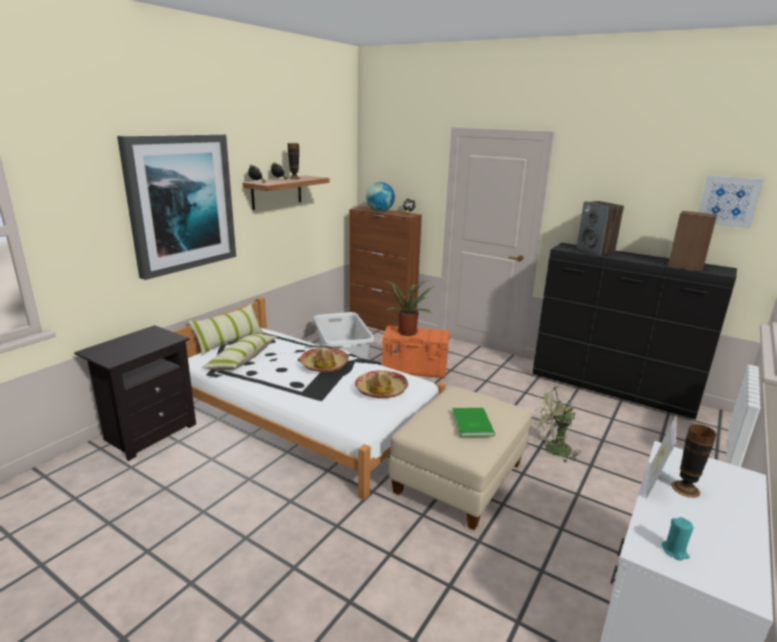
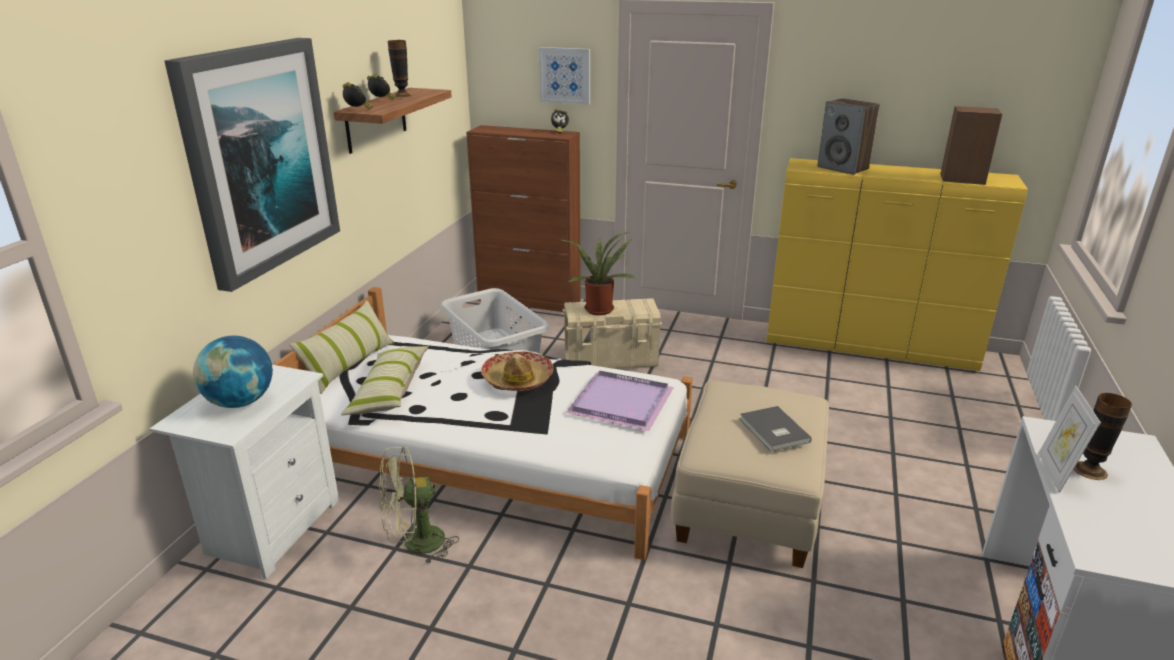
camera: 15 degrees left, 5 degrees up
(148, 432) = (271, 528): black nightstand -> white nightstand
(380, 211) = (515, 132): globe -> globe (240, 402)
(381, 390) = (619, 403): hat -> purple tray
(415, 369) = (611, 360): orange storage box -> beige storage box
(471, 424) = (773, 431): green book -> grey book
(552, 450) = (840, 442): green fan -> green fan (415, 544)
(612, 390) = (870, 348): black dresser -> yellow dresser
(675, 551) = (1124, 548): turquoise candle -> none
(728, 201) = (1006, 89): picture -> picture (565, 75)

